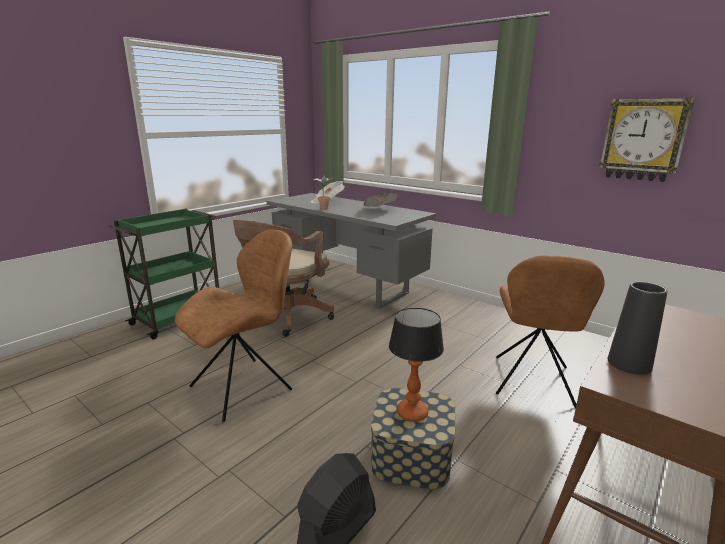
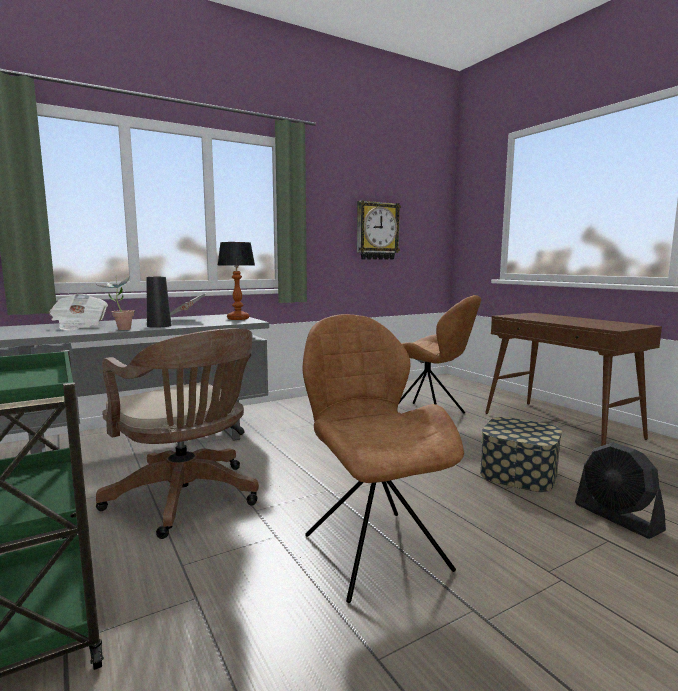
camera: 70 degrees left, 10 degrees down
(412, 413) = (522, 430): table lamp -> table lamp (238, 319)
(629, 364) = (589, 325): black vase -> black vase (159, 326)

